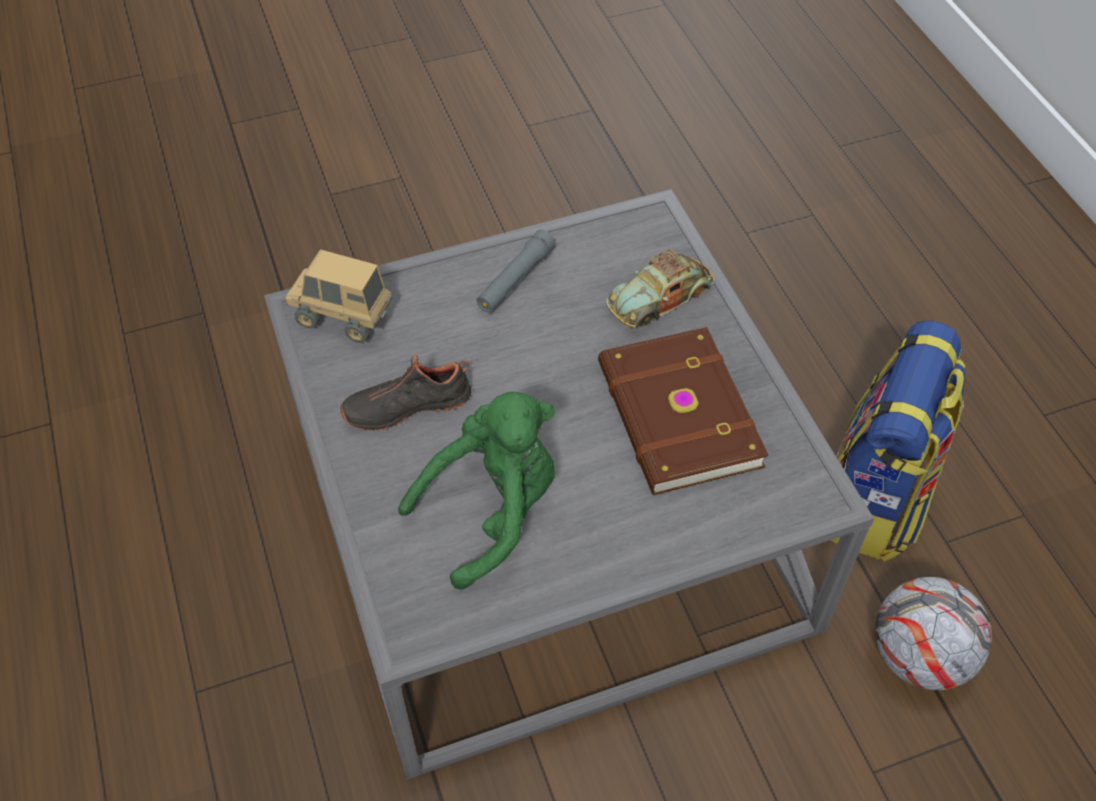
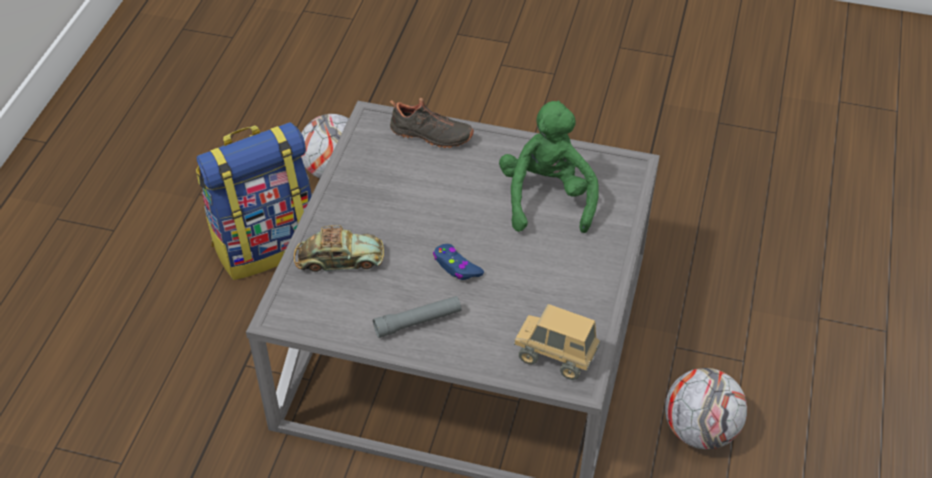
camera: 145 degrees left, 5 degrees down
(214, 566) = (700, 430): none -> football
(343, 318) = (555, 357): toy truck -> toy truck turned 150 degrees clockwise
(407, 404) = (553, 278): black shoe -> black shoe (431, 136)
(492, 511) = (547, 197): green plush toy -> green plush toy turned 90 degrees clockwise
(528, 358) = (456, 267): none -> blue game controller
(676, 416) = (403, 191): brown book -> none

